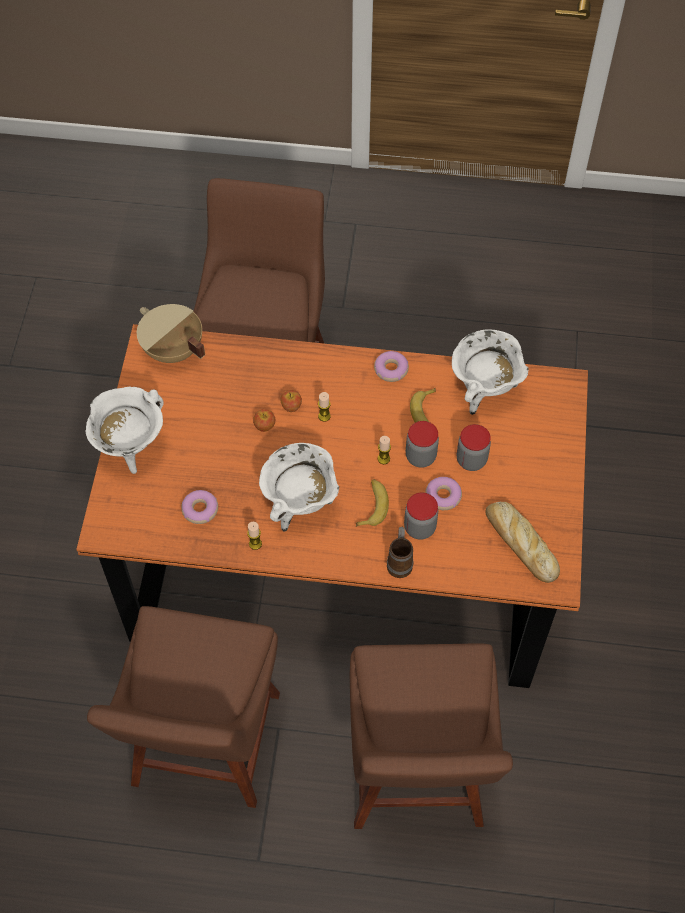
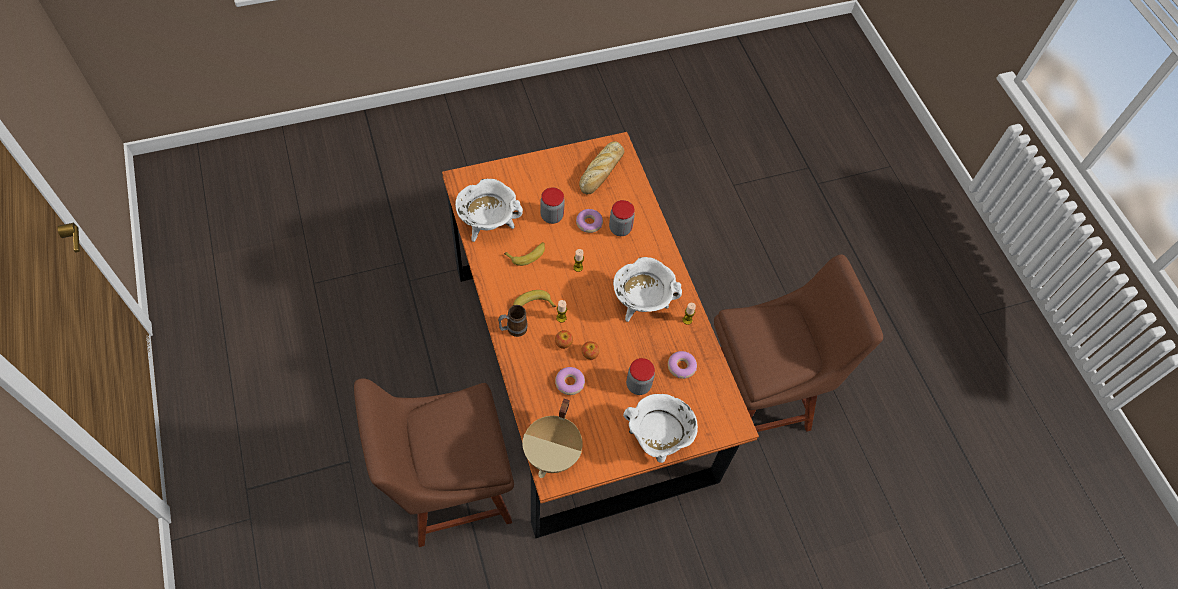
camera: 120 degrees left, 0 degrees up
(372, 505) = (618, 261): banana -> banana (532, 304)
(391, 369) = (498, 290): donut -> donut (570, 383)
(400, 561) = (651, 231): mug -> mug (513, 329)
(416, 776) = (707, 271): brown chair -> none
(420, 456) = (564, 246): jar -> jar (638, 385)

